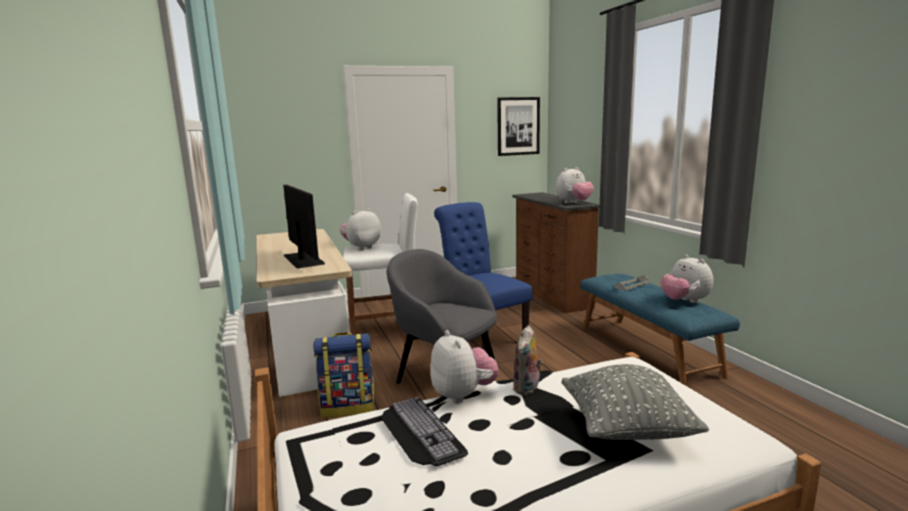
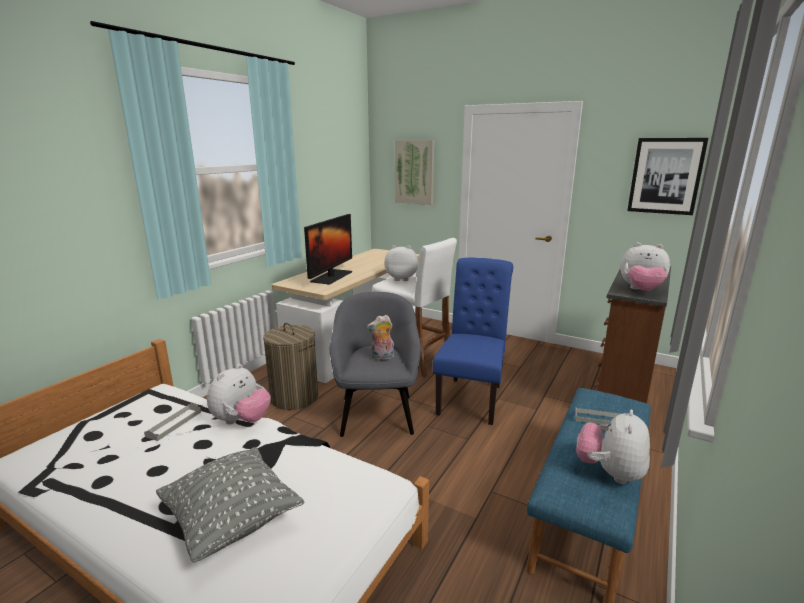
camera: 50 degrees right, 5 degrees up
(289, 138) = (414, 172): none -> picture
(348, 407) = (294, 397): backpack -> laundry basket
(418, 431) = (174, 424): keyboard -> grey tray
(527, 388) = (275, 444): plush toy -> plush toy (382, 358)

